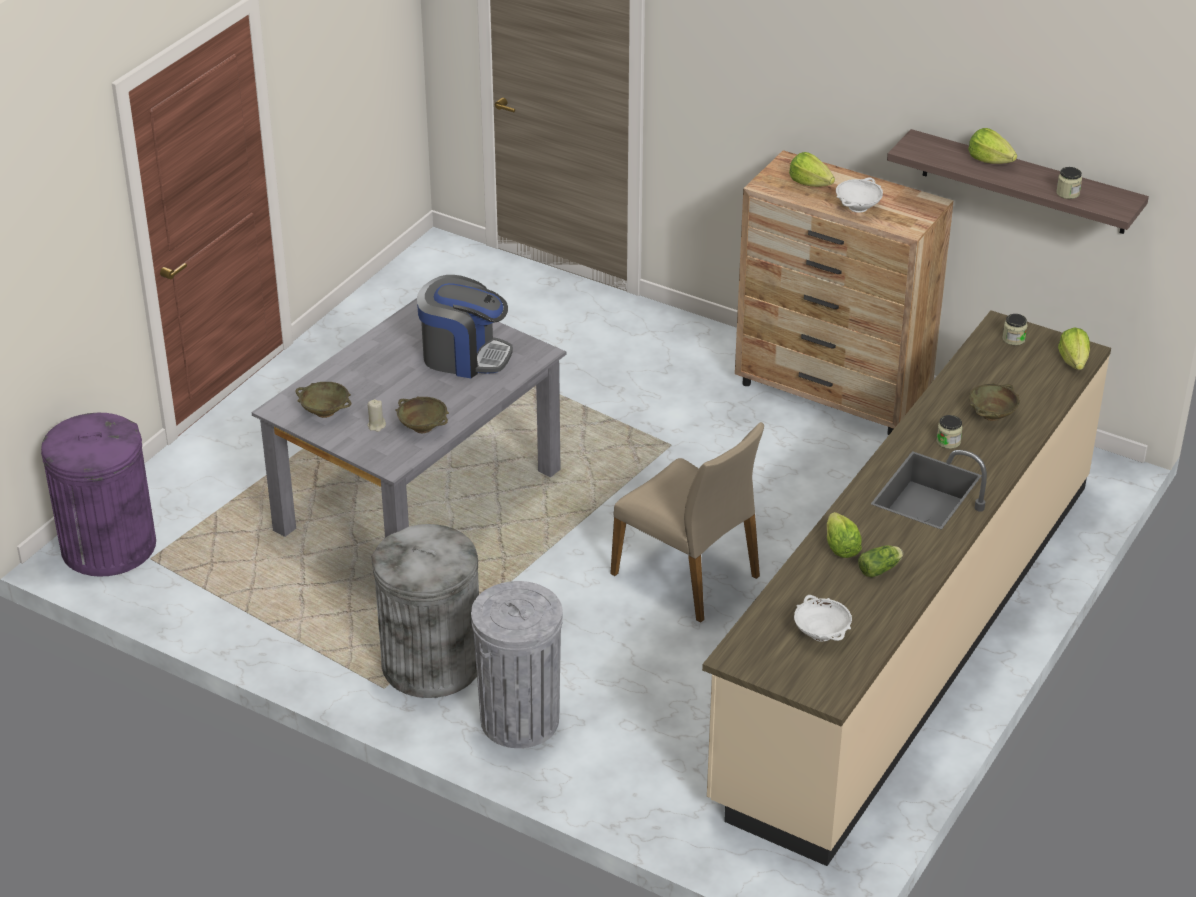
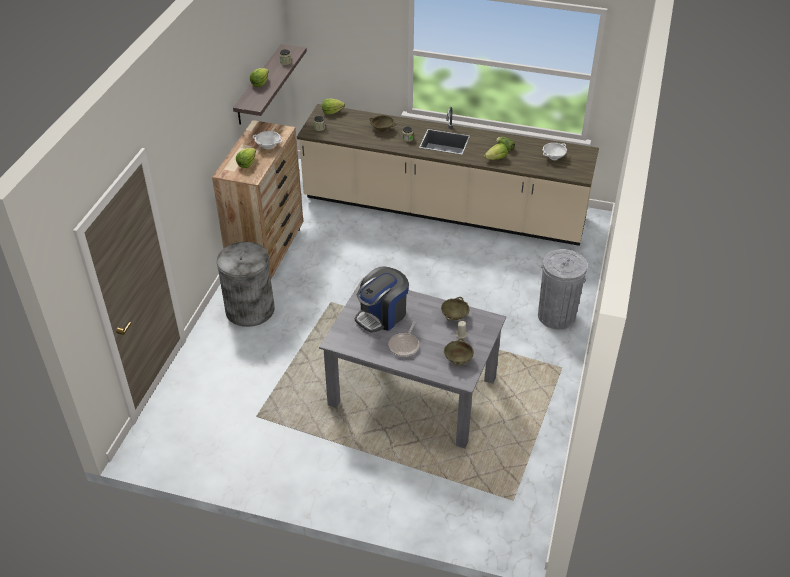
camera: 105 degrees left, 5 degrees up
(109, 545) = (510, 527): purple trash can -> none
(385, 366) = (404, 345): none -> frying pan
(431, 663) = (536, 355): grey trash can -> grey trash can (250, 309)
(464, 356) = (382, 315): coffee machine -> coffee machine turned 135 degrees counterclockwise
(688, 574) = (431, 280): beige chair -> none

